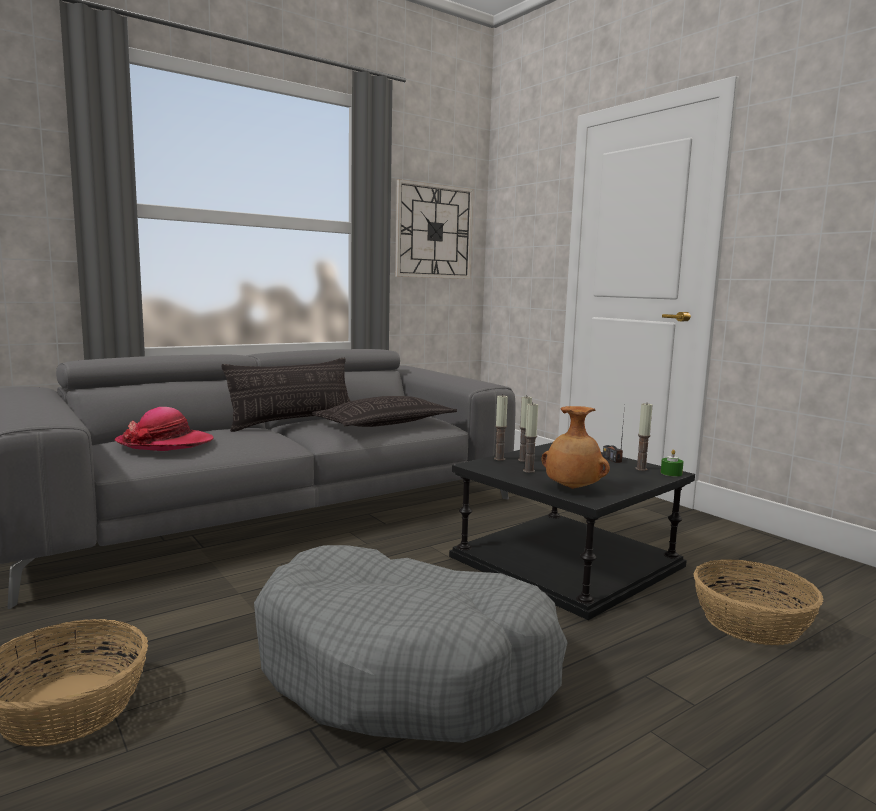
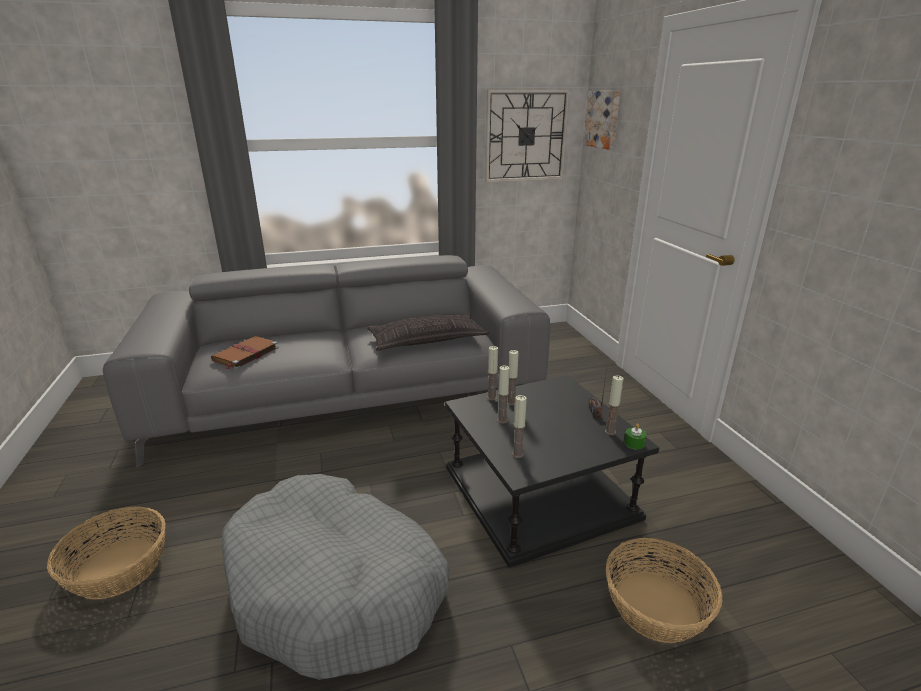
camera: 20 degrees right, 15 degrees up
(165, 443) = (245, 354): hat -> brown book
(293, 422) = (357, 331): pillow -> none
(512, 216) = (603, 119): none -> picture
(572, 488) = (517, 454): brown vase -> candle

